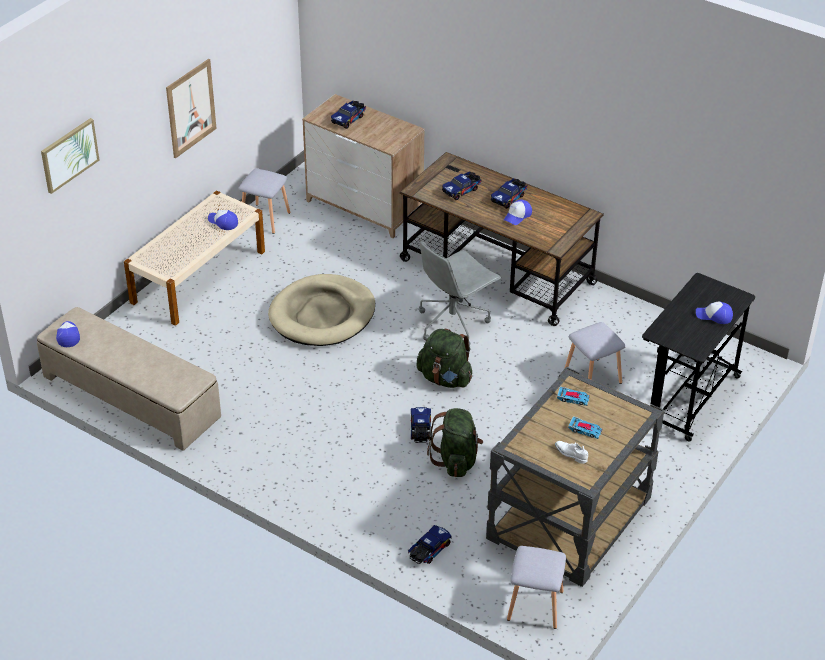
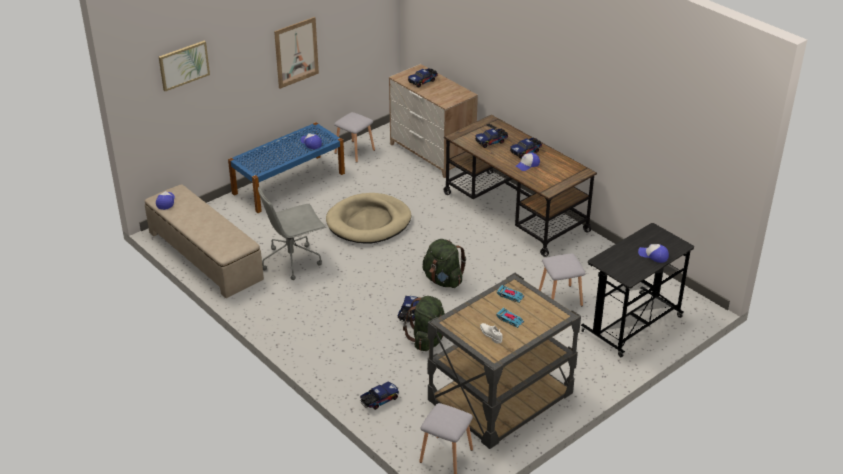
camera: 15 degrees right, 5 degrees down
(198, 276) = (288, 183): beige bench -> blue bench
(455, 323) = (467, 243): grey office chair -> grey office chair (294, 261)

